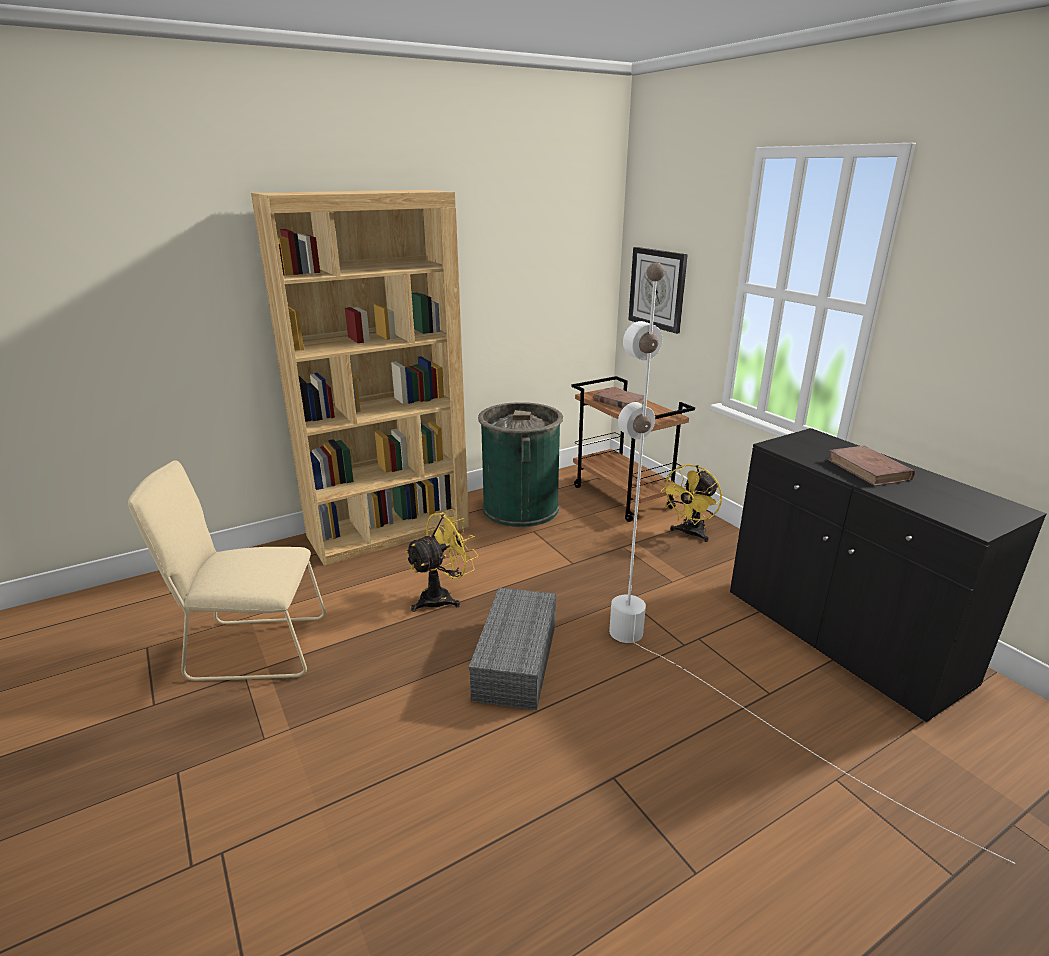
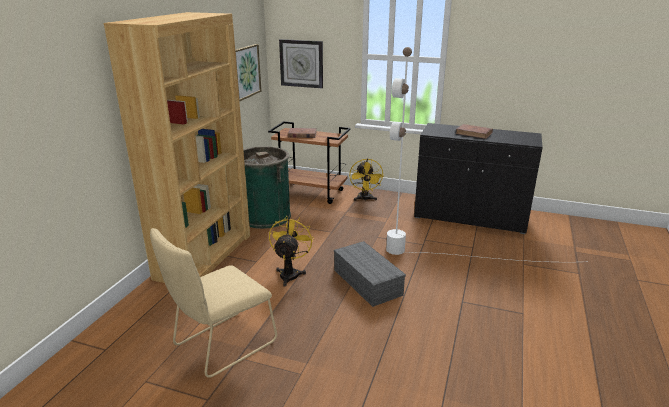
camera: 40 degrees left, 0 degrees up
(558, 290) = (245, 72): none -> picture

